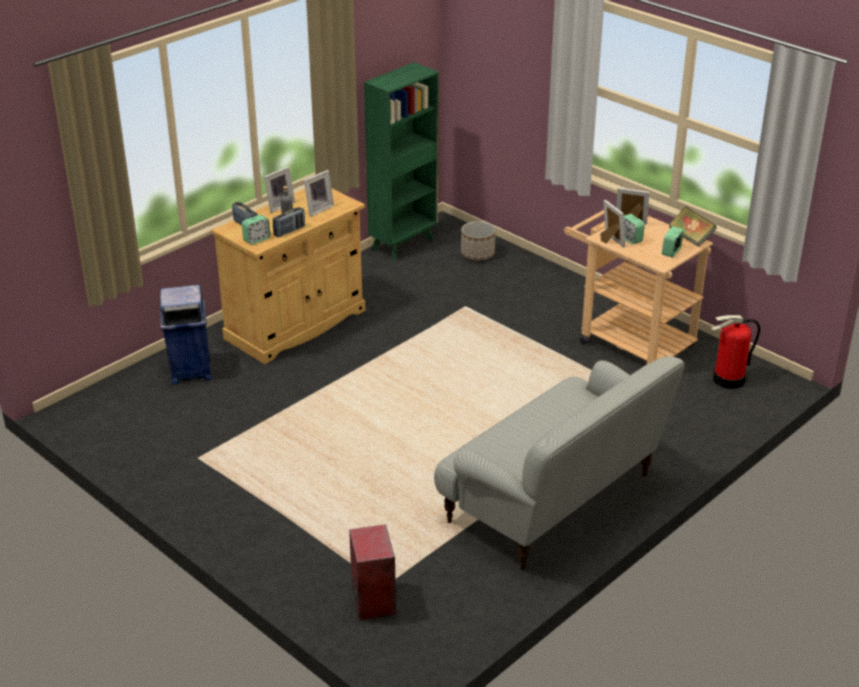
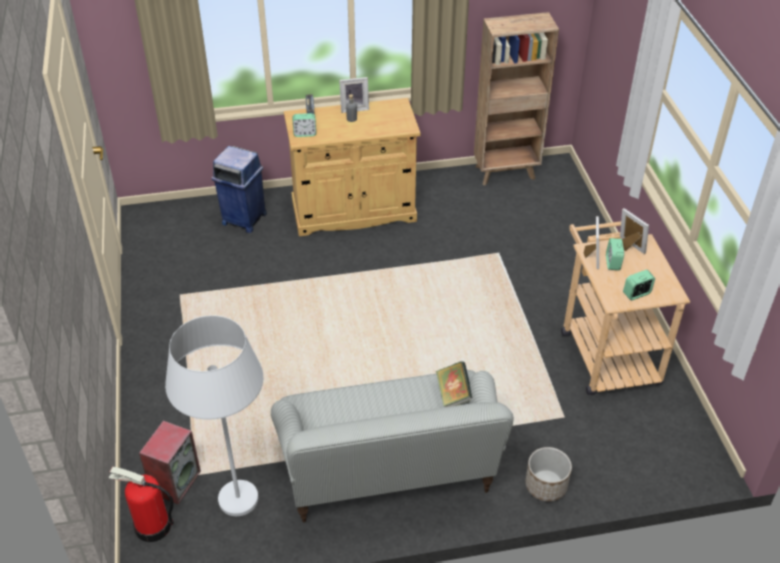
camera: 35 degrees right, 10 degrees up
(289, 231) = (336, 135): radio -> none
(317, 209) = (379, 123): picture frame -> none
(404, 244) = (506, 172): green bookcase -> brown bookcase
(464, 595) = (240, 518): none -> white floor lamp
(477, 254) = (557, 207): planter -> planter (545, 486)
(690, 238) = (672, 286): book -> book (453, 394)
(728, 380) = (660, 436): fire extinguisher -> fire extinguisher (152, 527)

